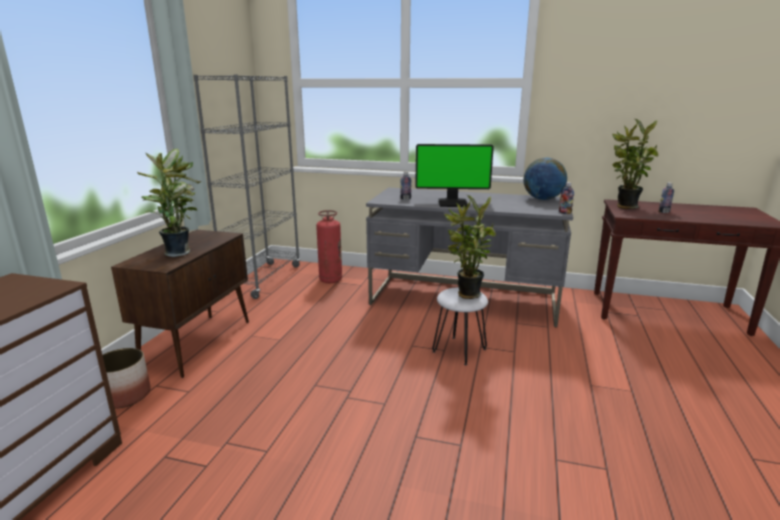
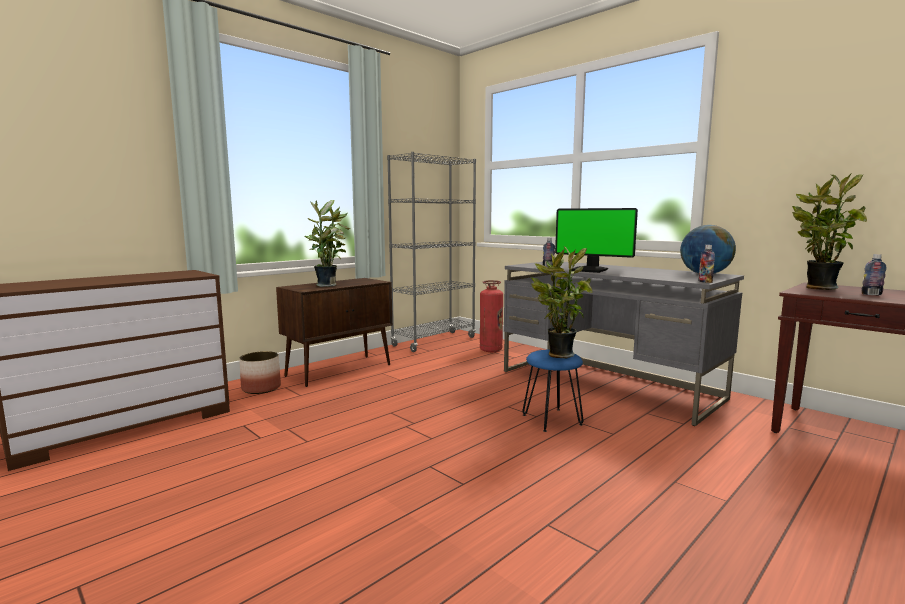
camera: 30 degrees right, 10 degrees down
(459, 350) = (551, 420): white stool -> blue stool

